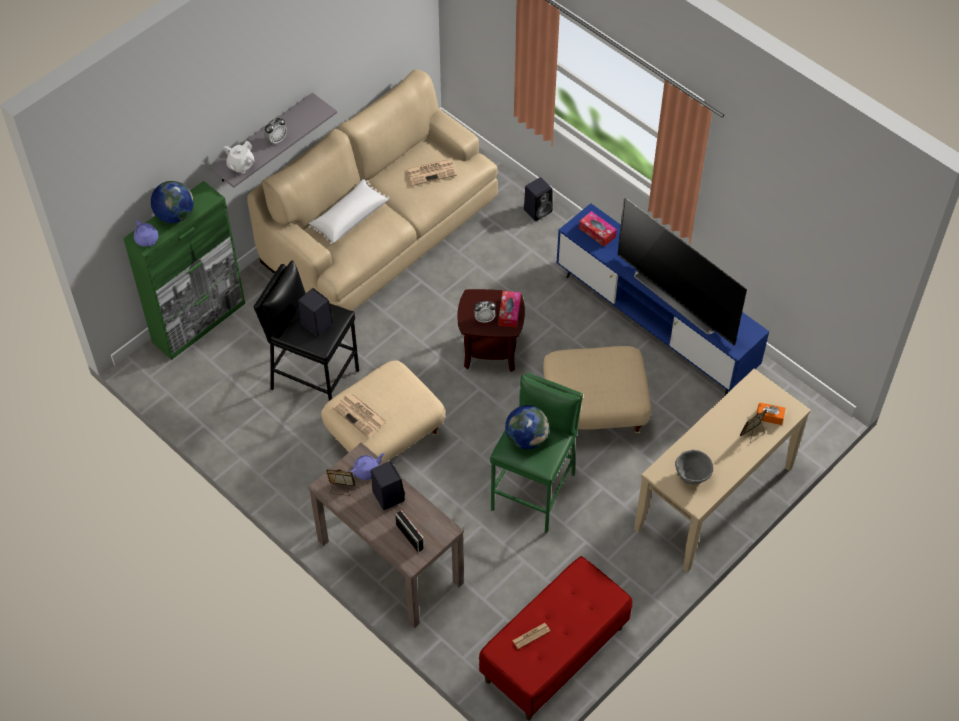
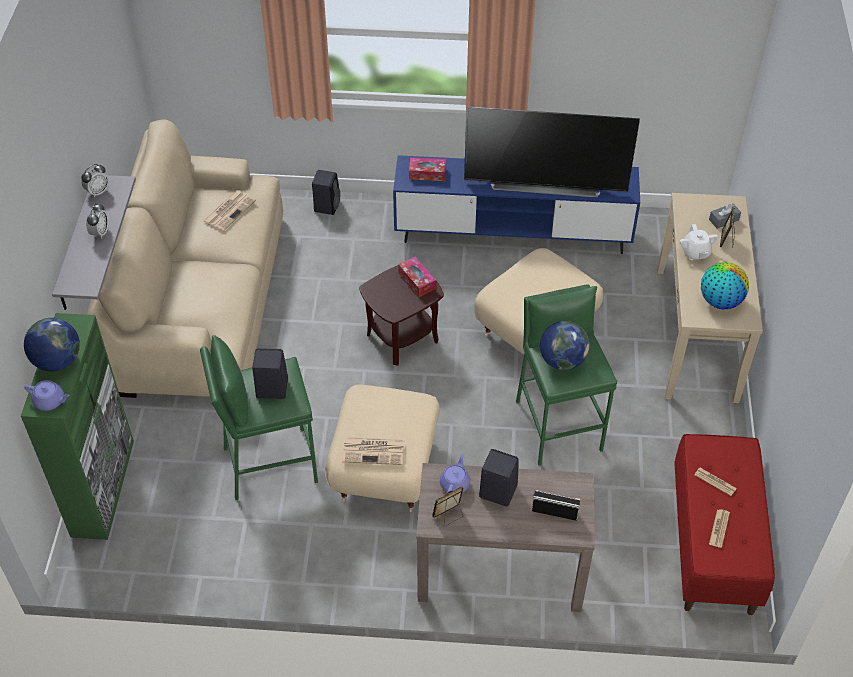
camera: 40 degrees left, 5 degrees down
(240, 165) = (86, 275): white teapot -> white teapot (695, 253)
(314, 380) = (269, 464): black stool -> green stool
(349, 218) = (191, 291): white pillow -> none
(484, 318) = (401, 299): alarm clock -> alarm clock (98, 191)
(564, 603) = (715, 482): none -> newspaper
(692, 476) = (720, 301): grey bowl -> globe
(769, 416) = (723, 220): orange tissue box -> grey tissue box

